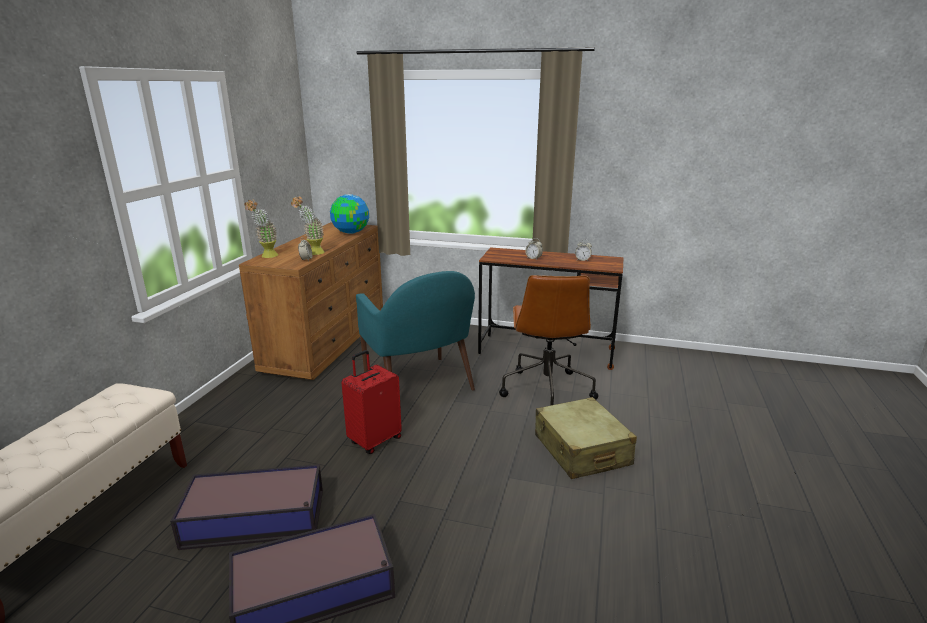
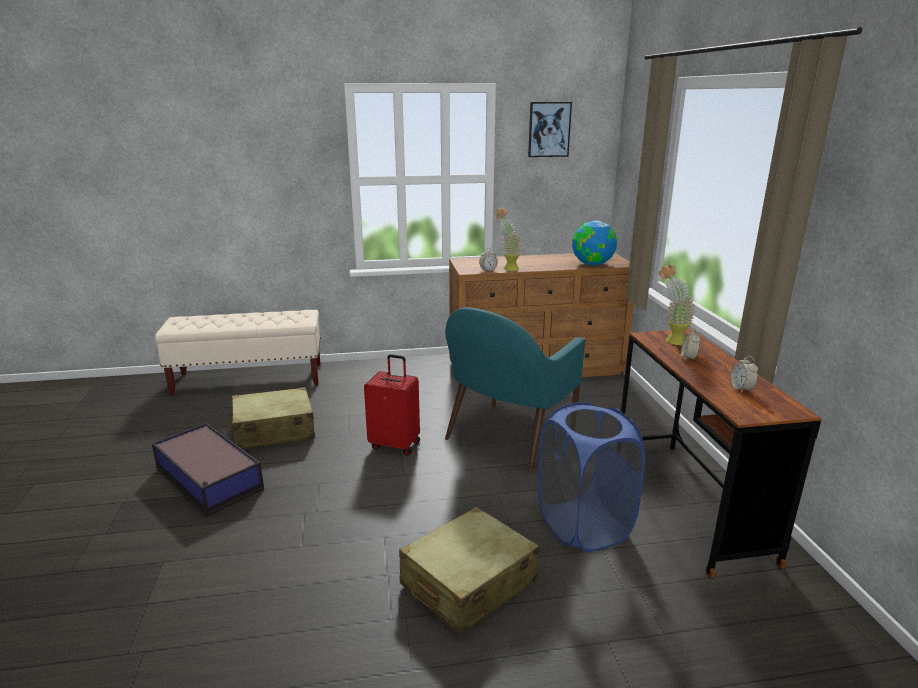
camera: 65 degrees right, 0 degrees up
(257, 519) = (273, 431): storage box -> beige suitcase
(265, 118) = (549, 129): none -> picture
(266, 256) = (477, 259): potted plant -> potted plant (670, 341)
(546, 390) = (583, 525): brown office chair -> blue laundry basket

